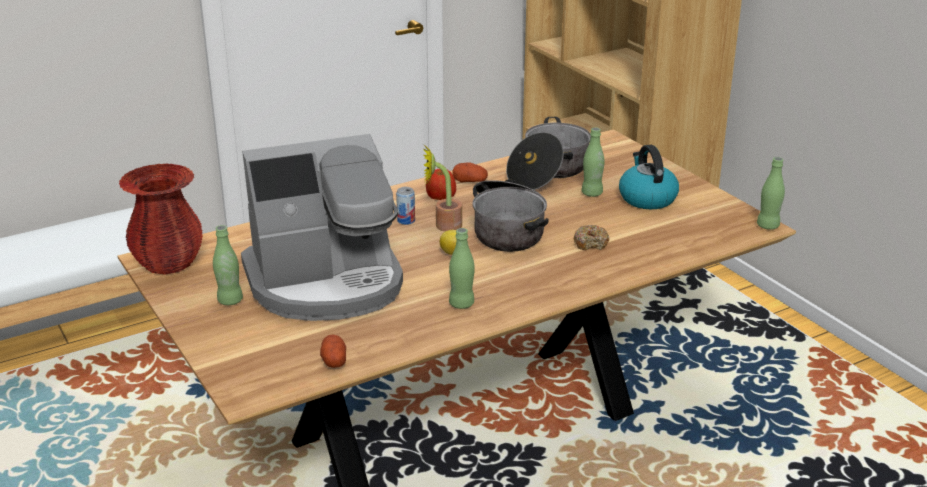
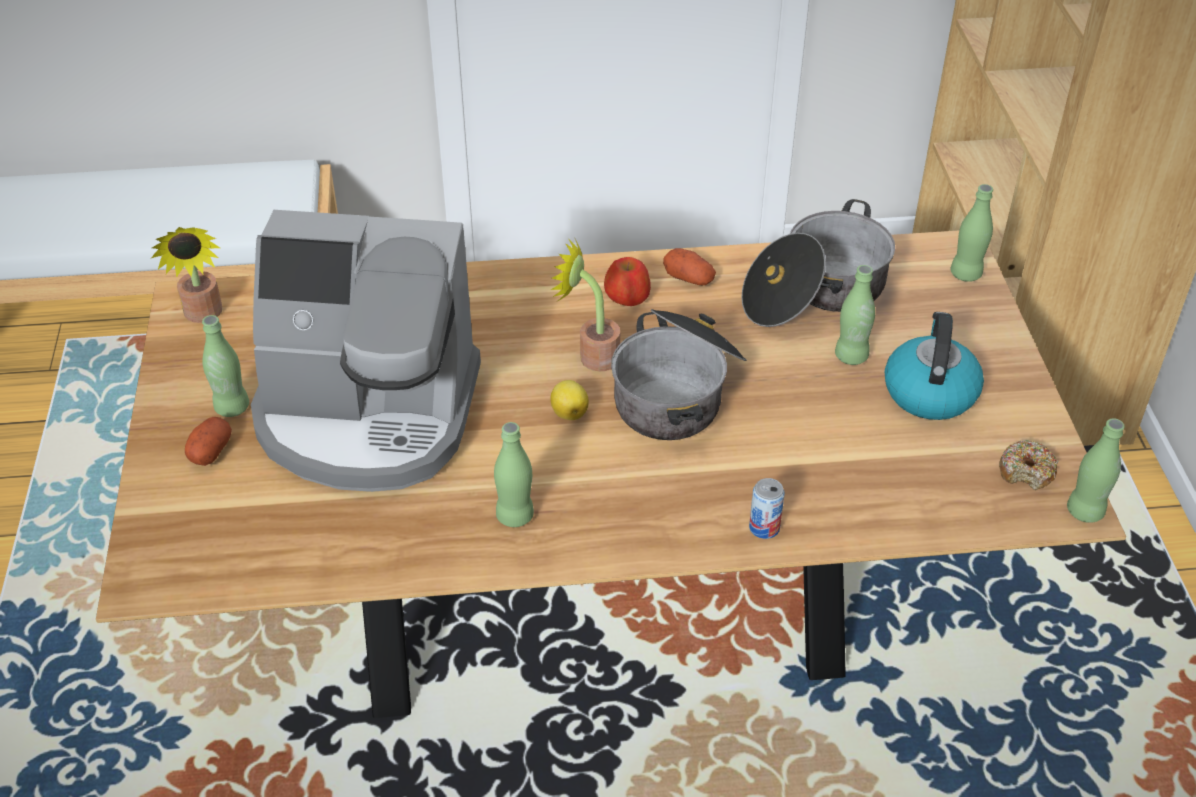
camera: 25 degrees right, 15 degrees up
(168, 263) = (203, 315): red vase -> potted plant
(333, 360) = (285, 560): potato -> potato (210, 451)
(406, 221) = (548, 330): can -> can (764, 528)
(591, 243) = (778, 458): donut -> donut (1026, 472)
(622, 148) = (966, 274): none -> green bottle

